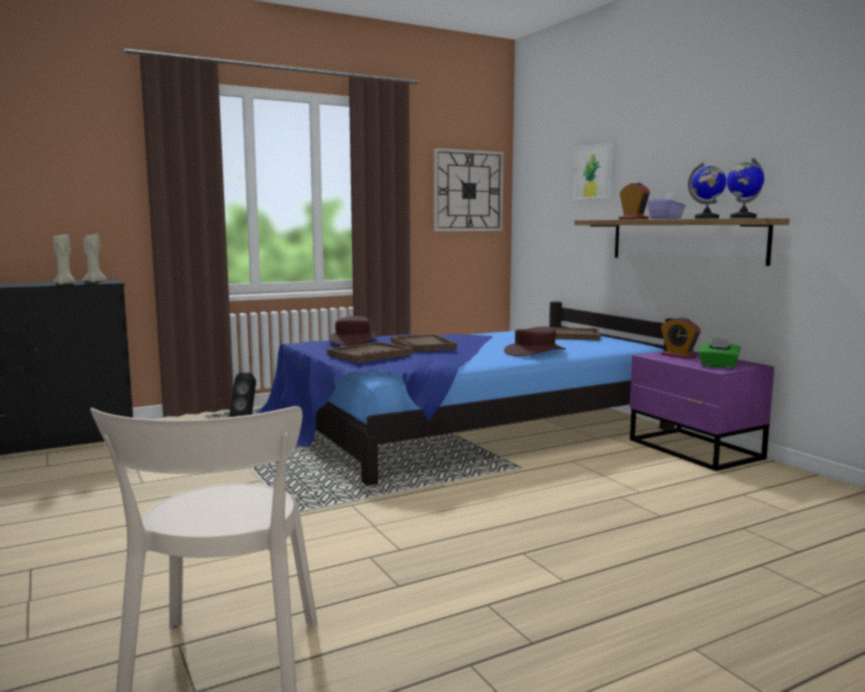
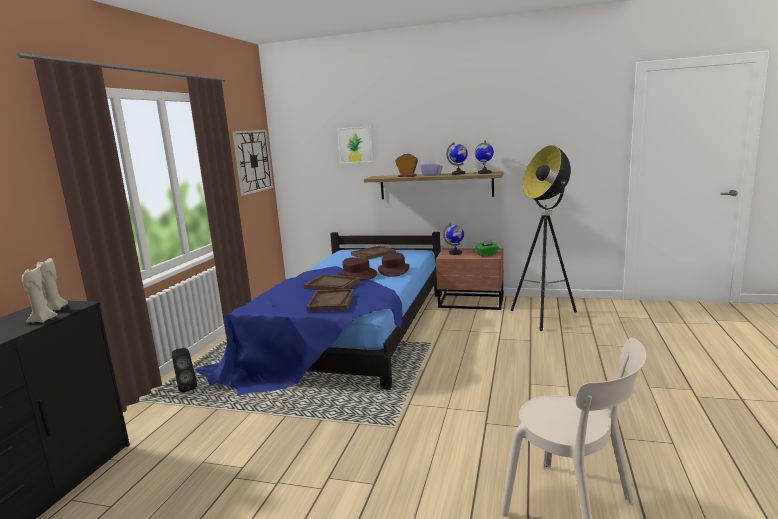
camera: 45 degrees left, 5 degrees up
(352, 340) = (278, 295): brown hat -> brown hat (356, 275)
(678, 356) = (455, 253): alarm clock -> globe
(694, 450) = (472, 302): purple nightstand -> brown nightstand
(765, 503) = (544, 317): none -> floor lamp

